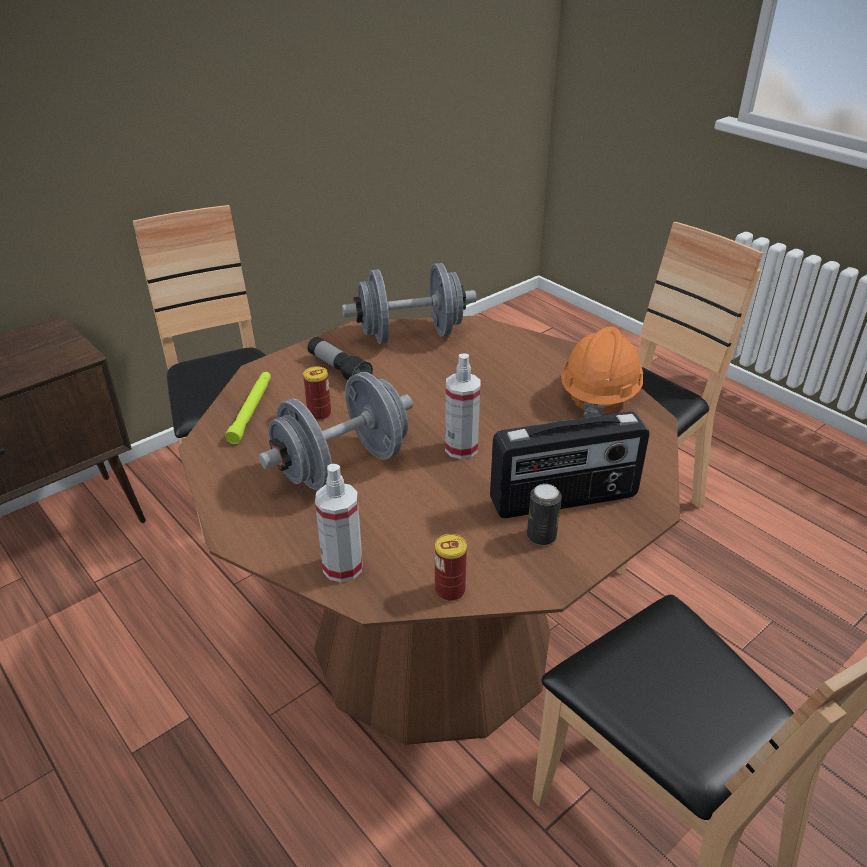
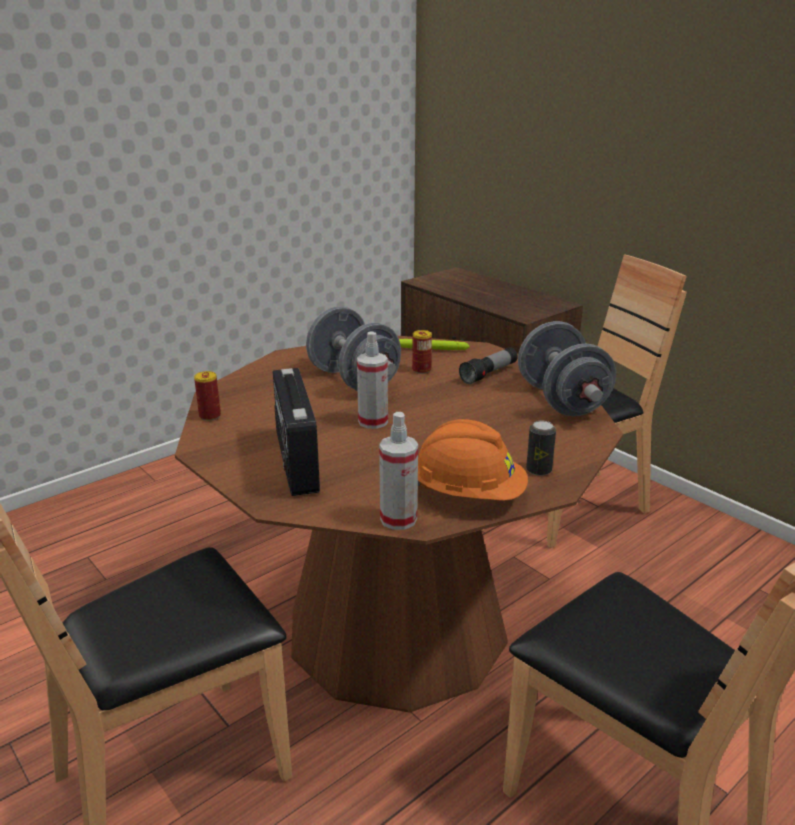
camera: 90 degrees right, 10 degrees down
(342, 567) = (245, 384): spray bottle -> spray bottle (398, 519)
(541, 536) = (253, 450): can -> can (538, 470)

